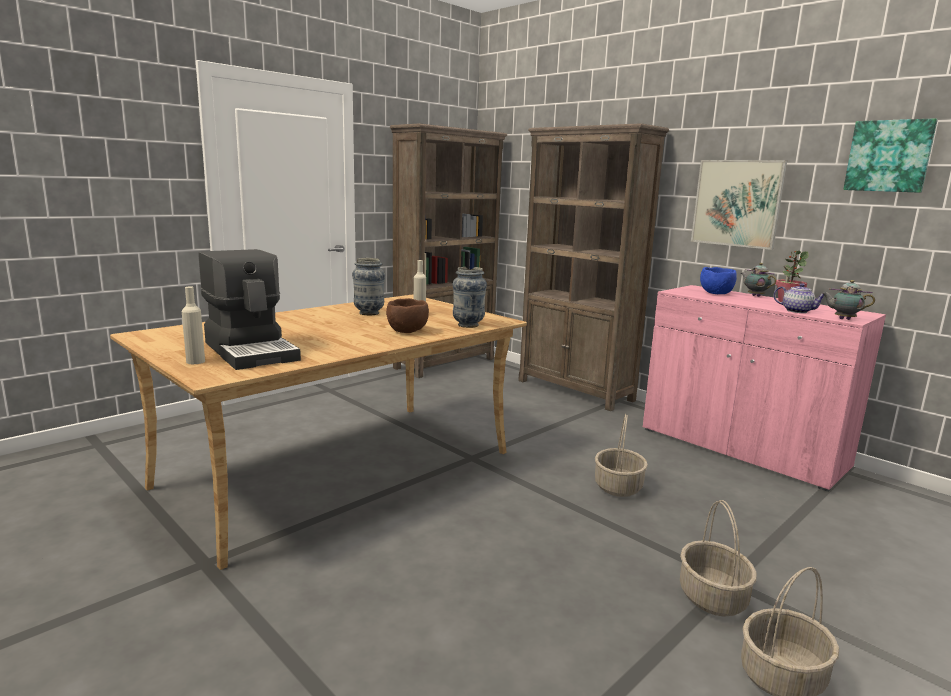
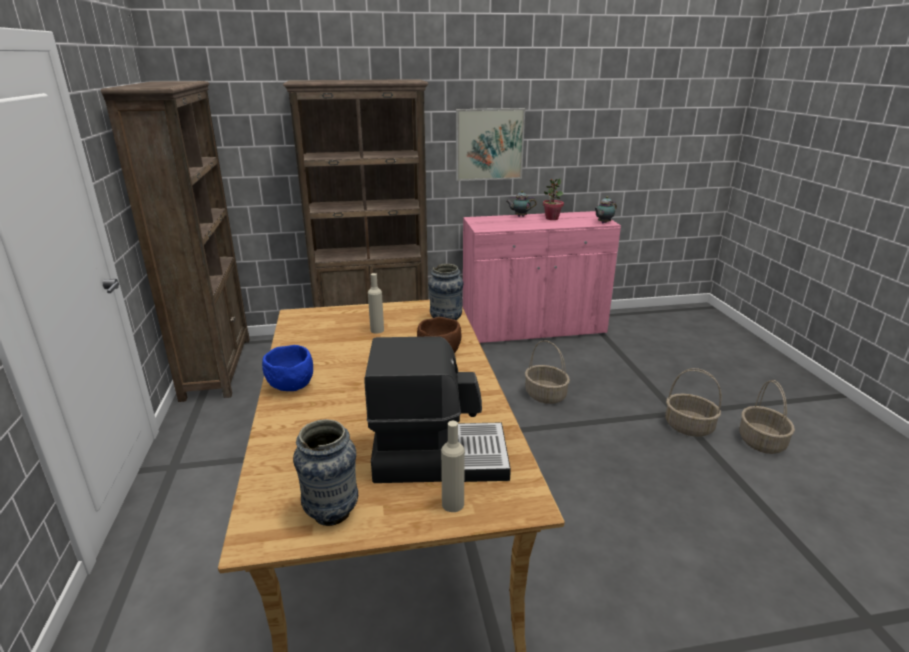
camera: 55 degrees left, 10 degrees up
(369, 313) = (340, 352): vase -> vase (331, 513)
(715, 293) = (500, 221): blue bowl -> blue bowl (290, 385)
(797, 311) = (574, 224): teapot -> none
(889, 156) = (589, 103): picture -> none

